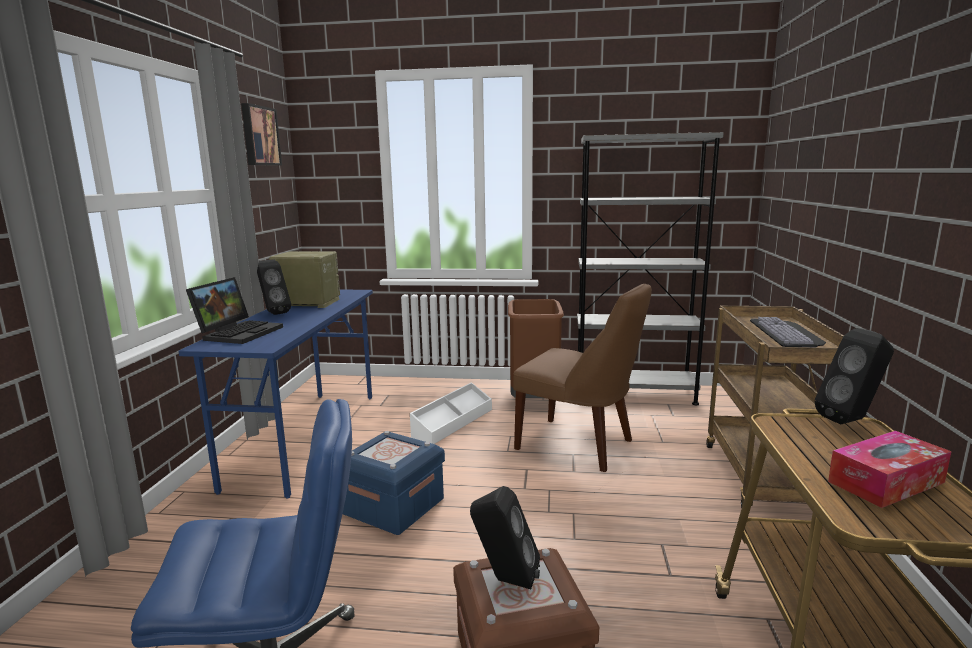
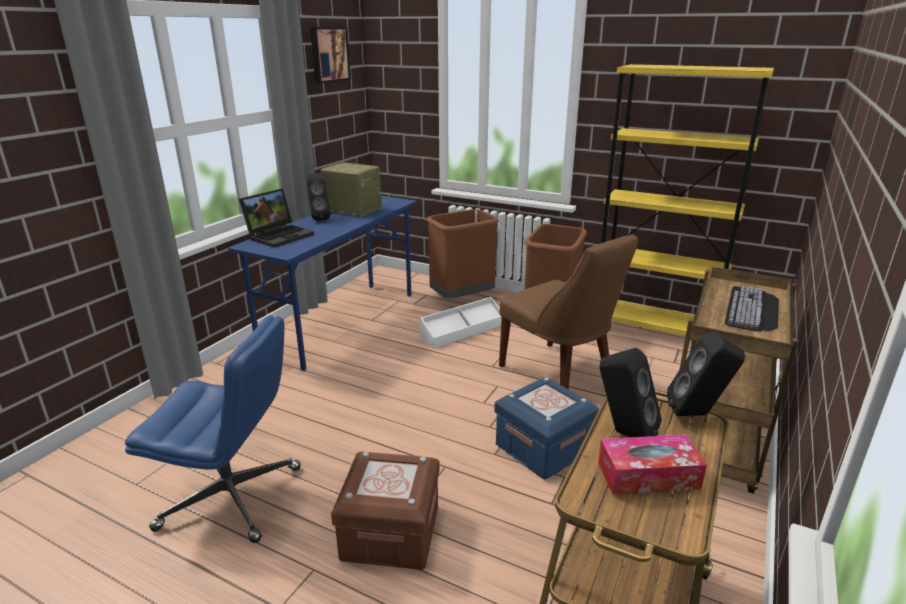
camera: 20 degrees right, 10 degrees up
(393, 506) = (373, 394): blue storage box -> blue storage box (543, 447)
(429, 392) = (462, 298): none -> brown trash can
(505, 580) = (380, 472): black speaker -> black speaker (623, 433)
(634, 393) = (652, 332): grey bookcase -> yellow bookcase

